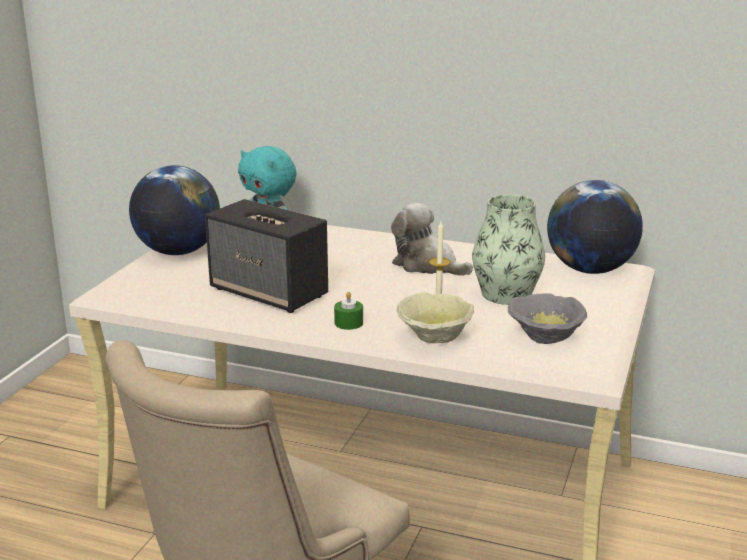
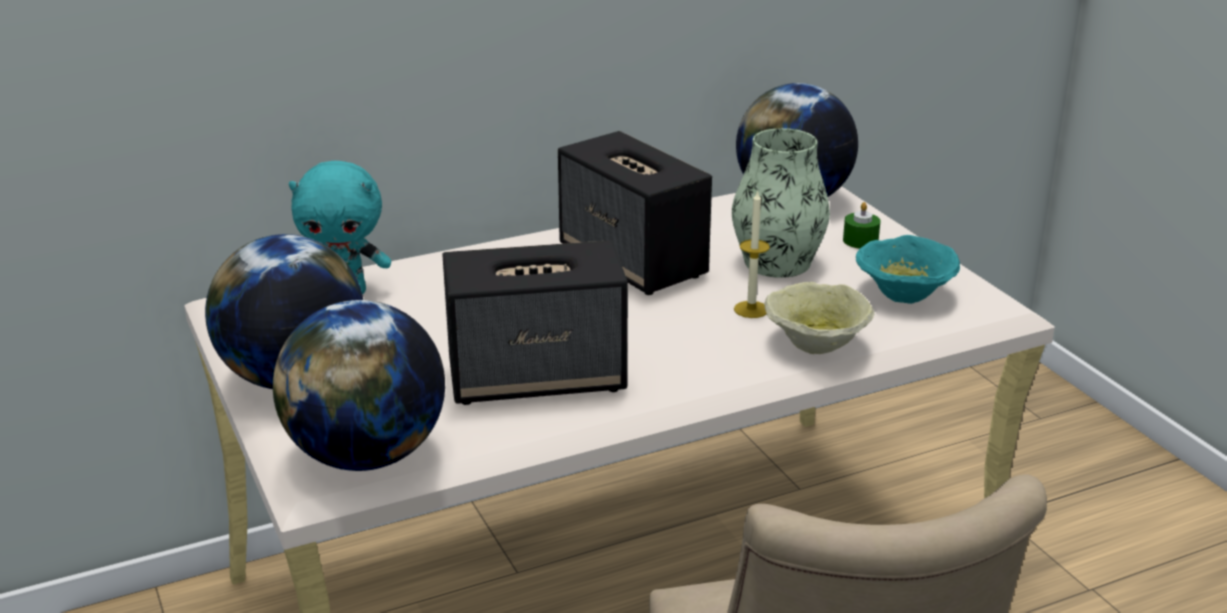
camera: 45 degrees left, 5 degrees up
(141, 290) = (366, 456): none -> globe
(348, 323) = (703, 371): green candle -> green candle (860, 241)
(427, 265) = (634, 262): plush toy -> speaker
(543, 337) = (902, 295): grey bowl -> turquoise bowl

